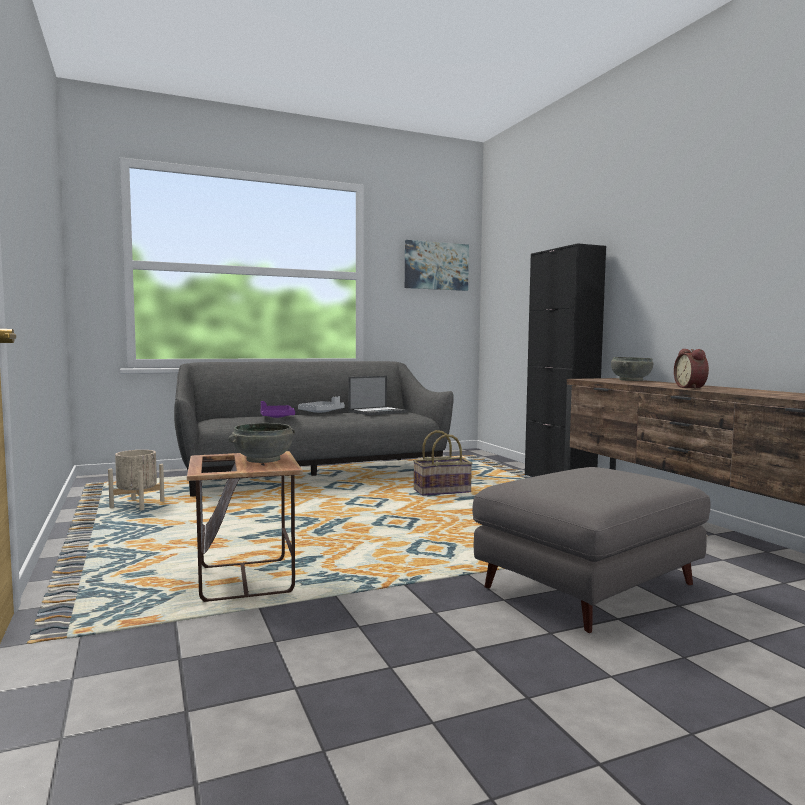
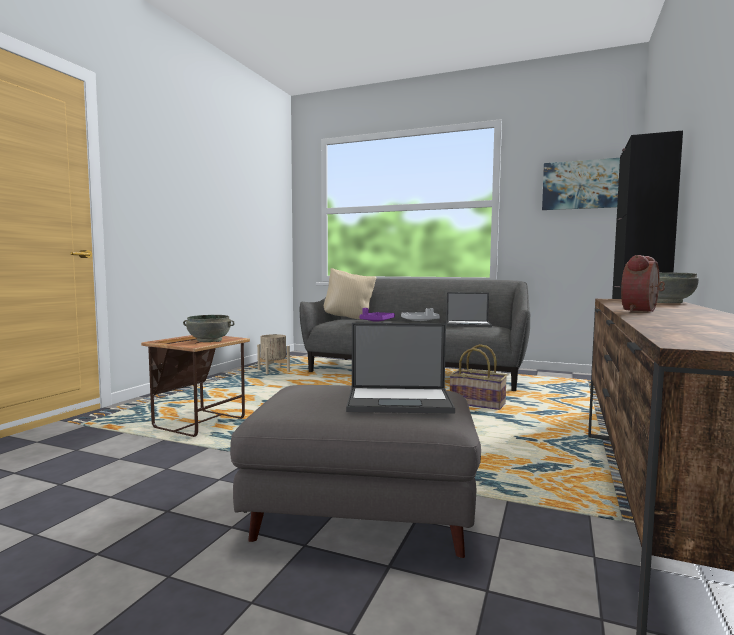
camera: 45 degrees right, 0 degrees up
(219, 417) = (349, 318): none -> beige pillow
(627, 476) = (400, 401): none -> laptop

